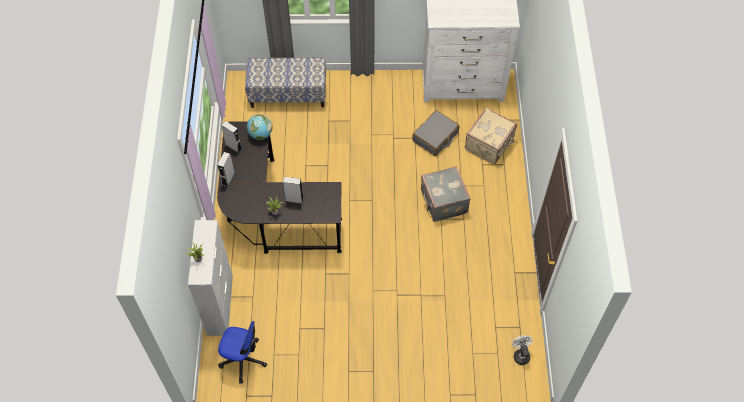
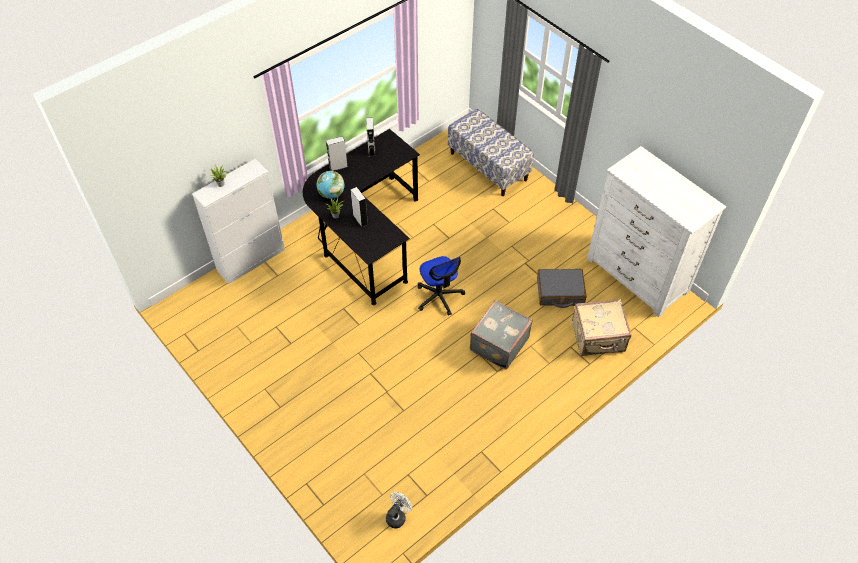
camera: 50 degrees right, 5 degrees down
(243, 359) = (215, 309): office chair -> office chair (439, 296)
(260, 134) = (400, 157): globe -> globe (331, 194)

